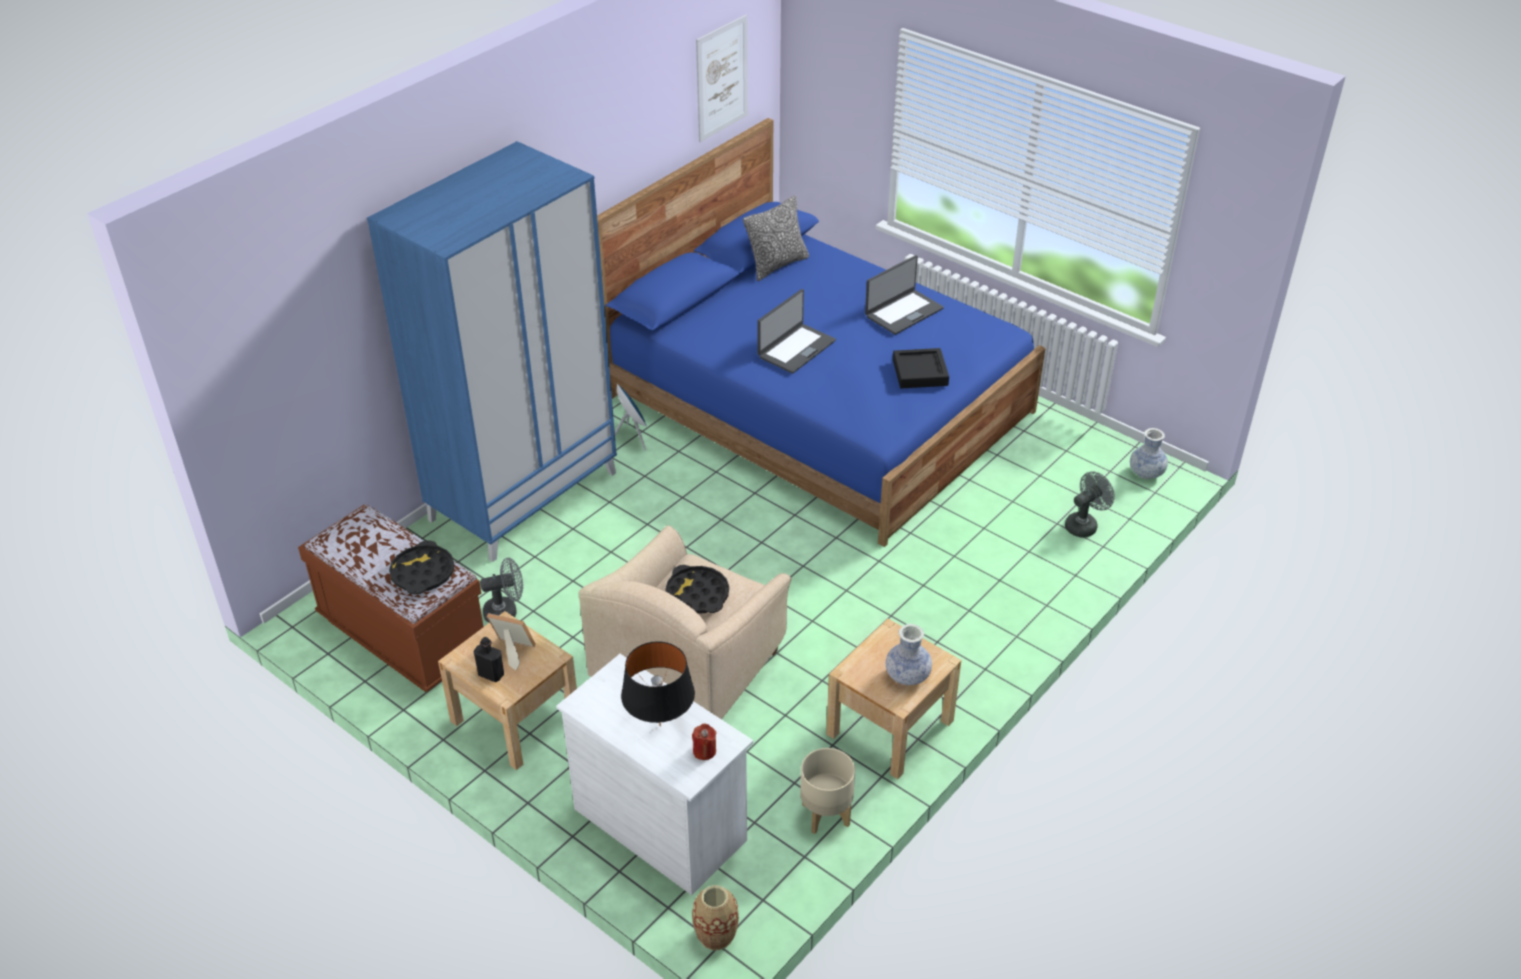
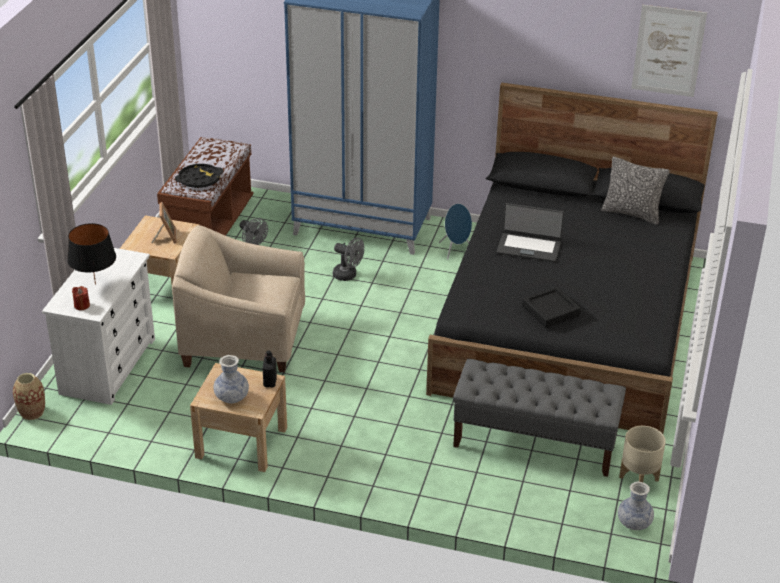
camera: 65 degrees right, 5 degrees down
(491, 674) = (143, 236): black bottle -> black bottle (270, 382)
(697, 595) = (254, 288): black tray -> none
(819, 403) = (569, 321): blue bed -> black bed
(825, 814) = (148, 432): beige planter -> beige planter (639, 478)
(903, 312) = (626, 285): laptop -> none
(1002, 494) = (535, 442): none -> grey bench
(1084, 525) = (533, 497): grey fan -> grey fan (348, 275)

